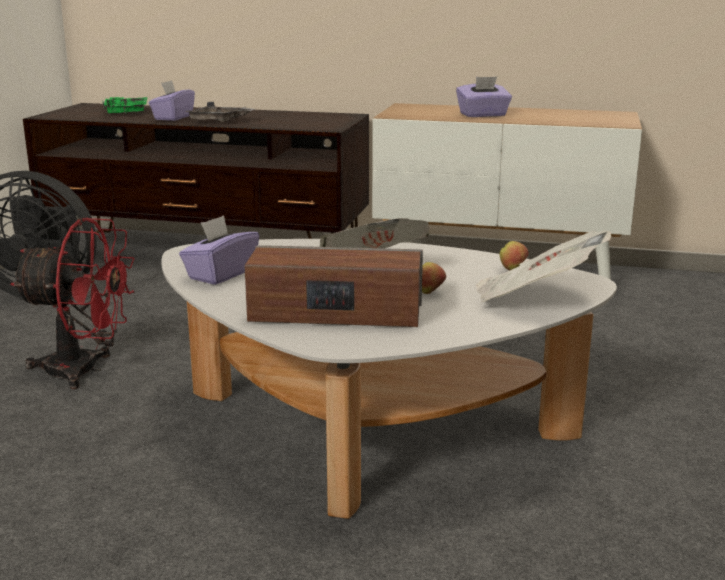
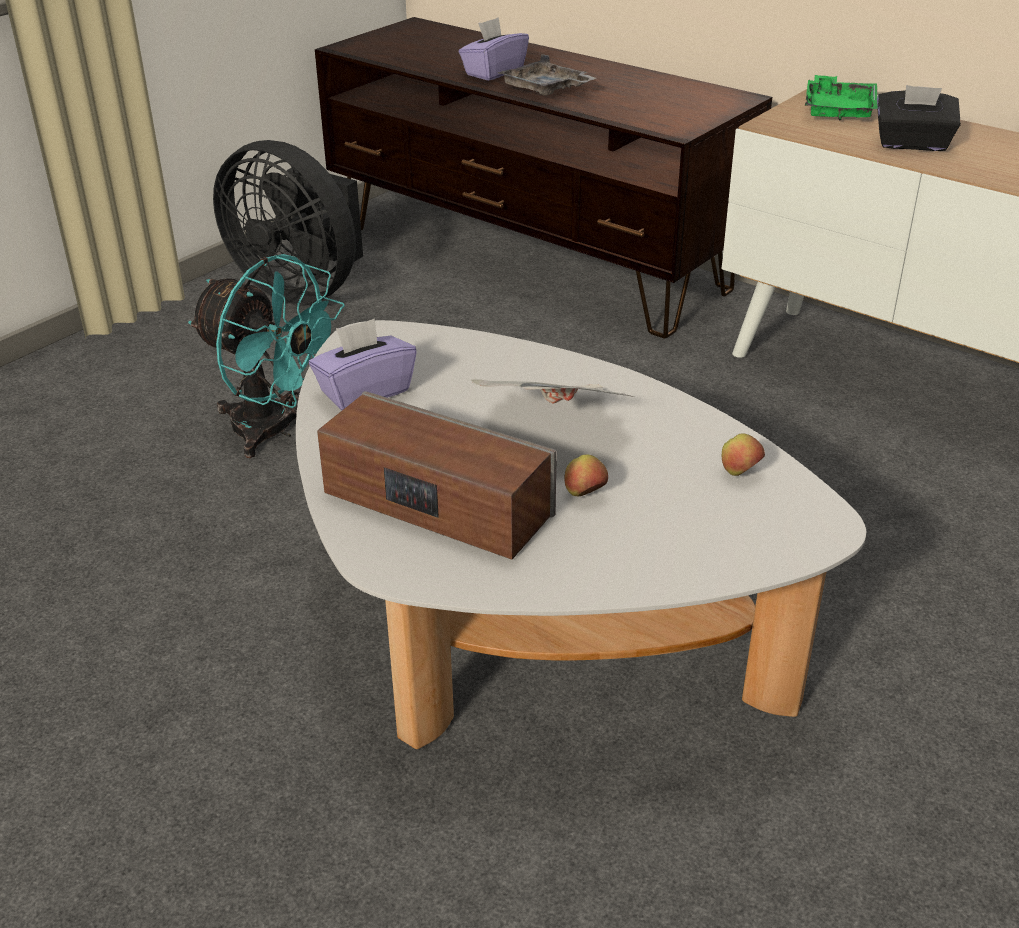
camera: 25 degrees right, 15 degrees up
(85, 370) = (275, 431): red fan -> turquoise fan
(126, 112) = (447, 49): green tray -> green tray (838, 110)
(483, 115) = (912, 144): purple tissue box -> black tissue box
(534, 299) = (714, 544): newspaper -> none

